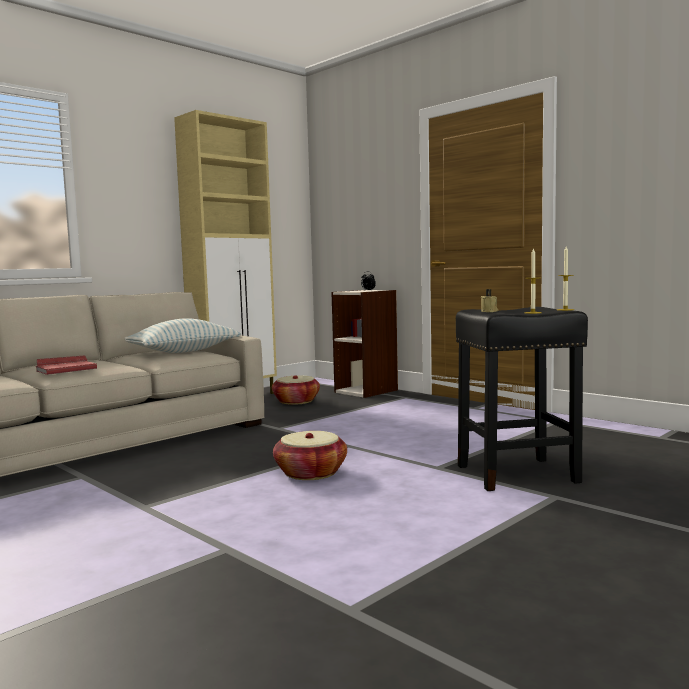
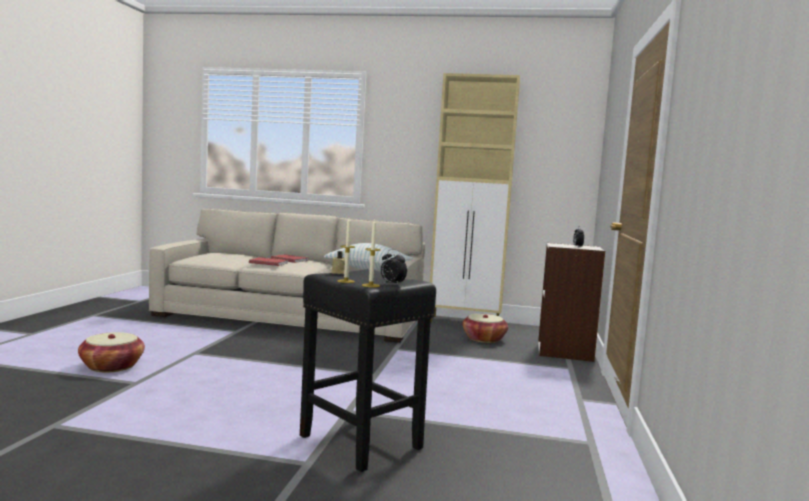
camera: 55 degrees right, 0 degrees up
(311, 473) = (293, 376): basket -> basket (112, 366)
(553, 309) = (392, 284): none -> alarm clock

